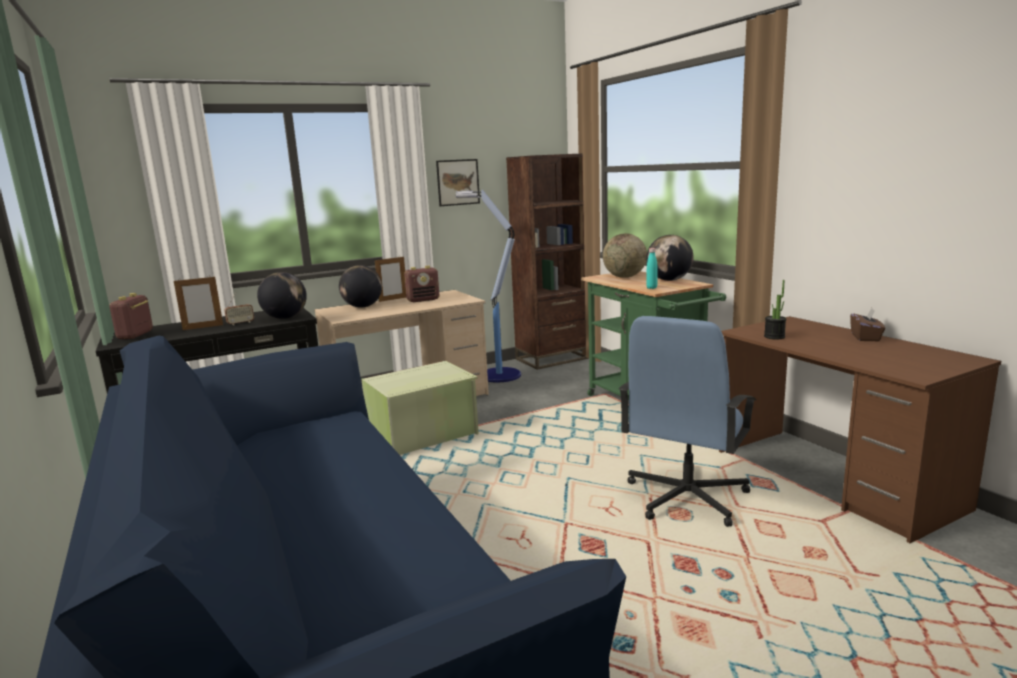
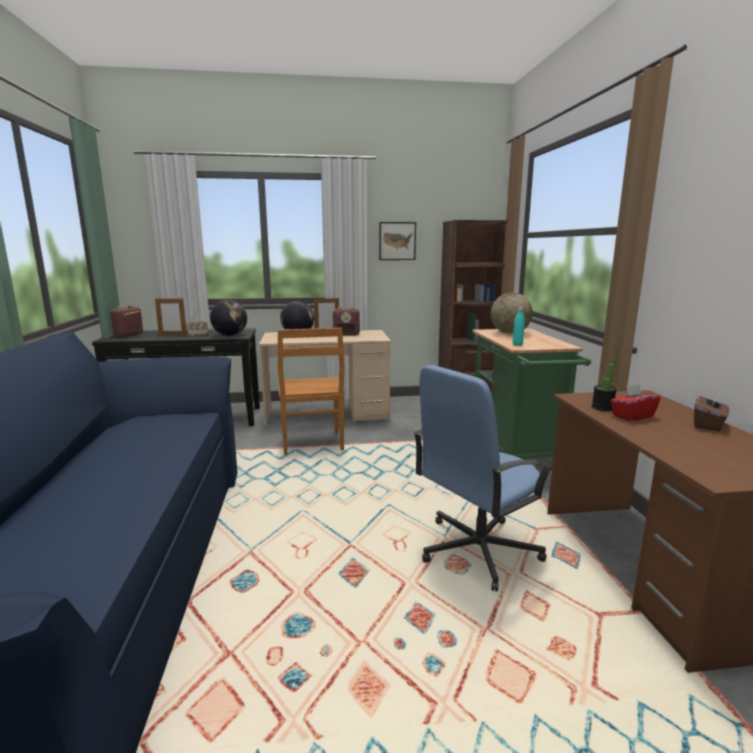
camera: 20 degrees right, 0 degrees up
(424, 436) = (312, 444): green storage box -> brown chair
(498, 375) = (411, 406): floor lamp -> none
(669, 280) = (545, 340): globe -> none
(805, 340) = (632, 416): none -> red tissue box

